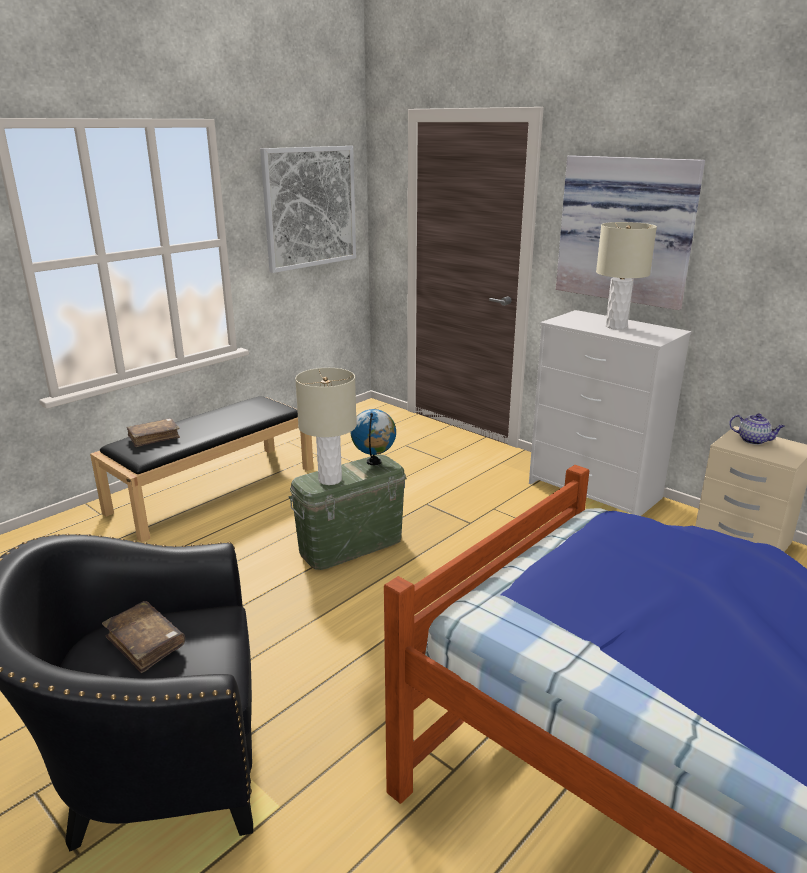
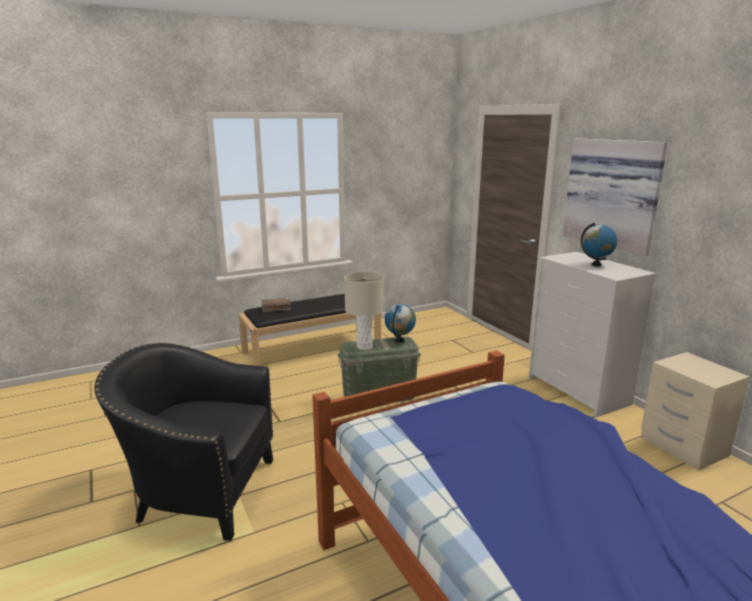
camera: 20 degrees right, 5 degrees down
(145, 643) = (200, 413): brown book -> none
(310, 207) = (407, 171): picture -> none
(616, 327) = (596, 265): beige table lamp -> globe
(753, 440) = (694, 364): teapot -> none

